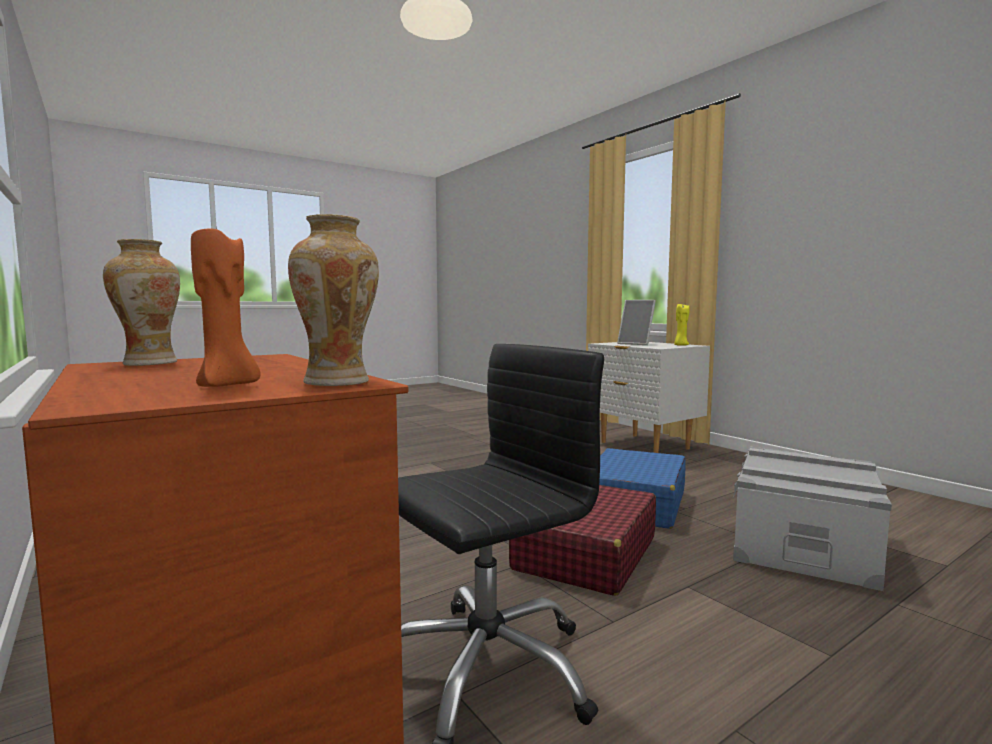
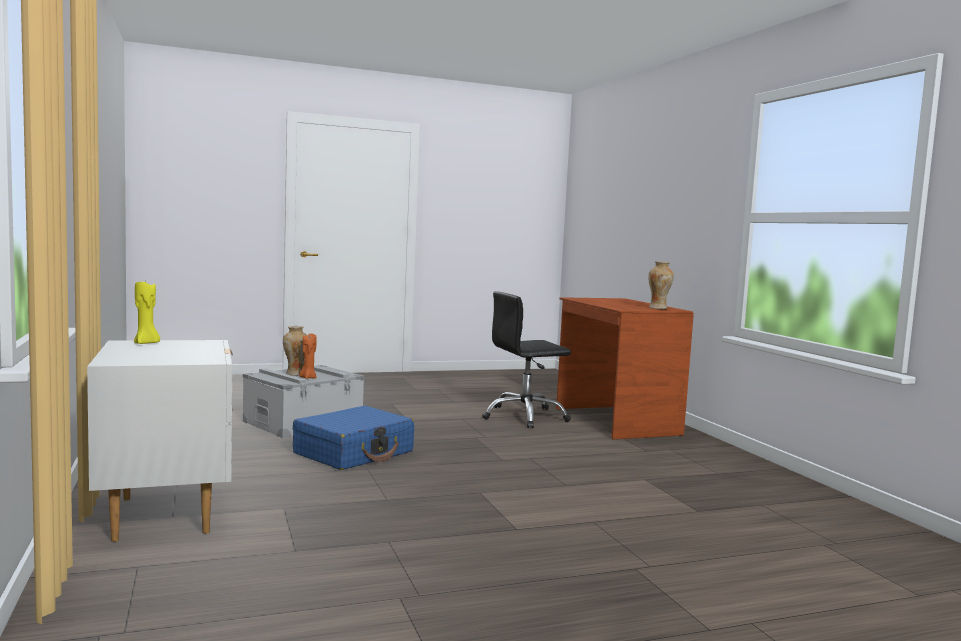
camera: 165 degrees left, 0 degrees up
(228, 386) = (604, 299): orange candle -> orange candle (308, 377)
(338, 382) = (577, 298): vase -> vase (295, 374)
(585, 554) = (442, 435): red suitcase -> none
(636, 344) = (174, 353): picture frame -> none

